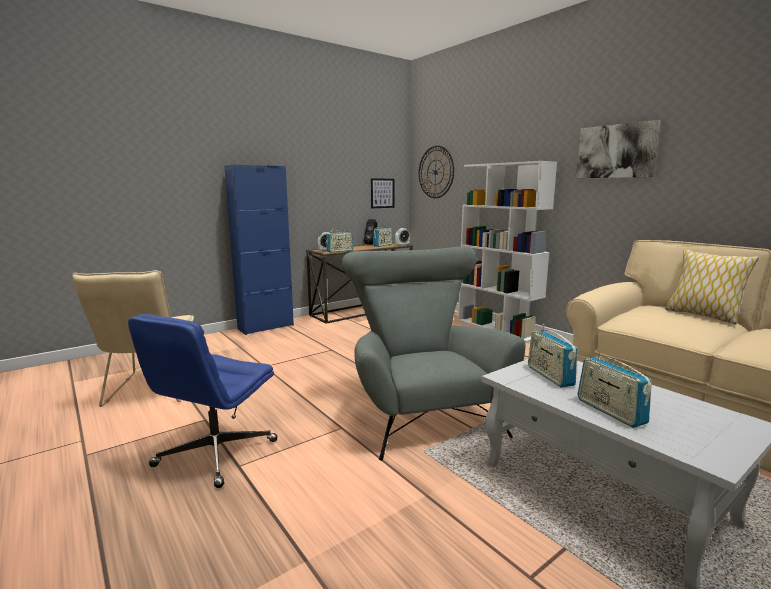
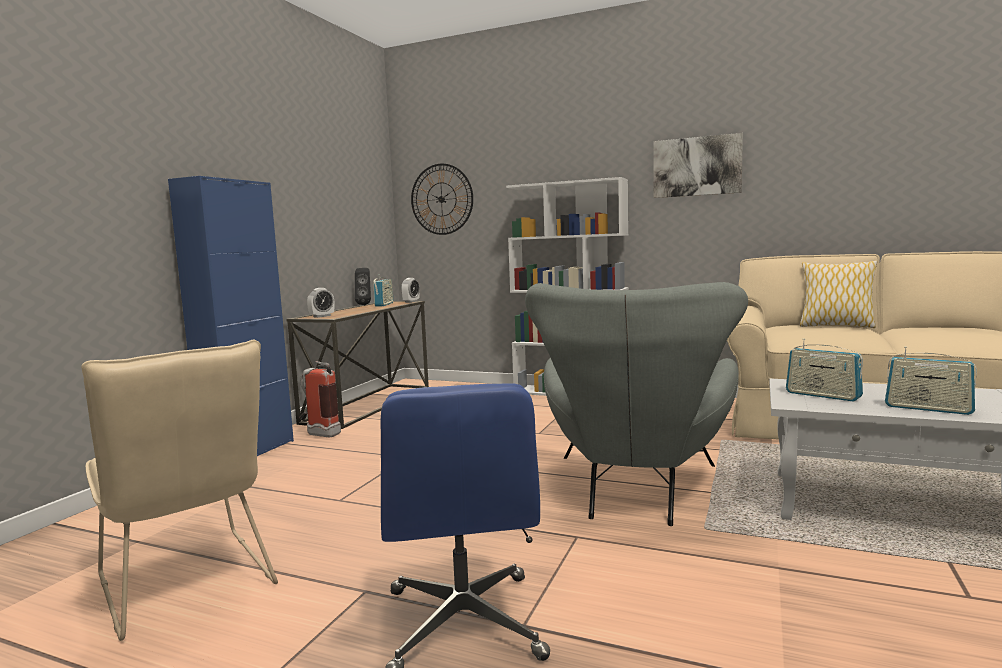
camera: 30 degrees left, 5 degrees down
(311, 324) = (319, 434): none -> fire extinguisher
(340, 251) = (347, 314): radio -> none
(382, 193) = (368, 230): picture -> none
(421, 412) = (635, 493): grey armchair -> grey armchair turned 120 degrees counterclockwise

